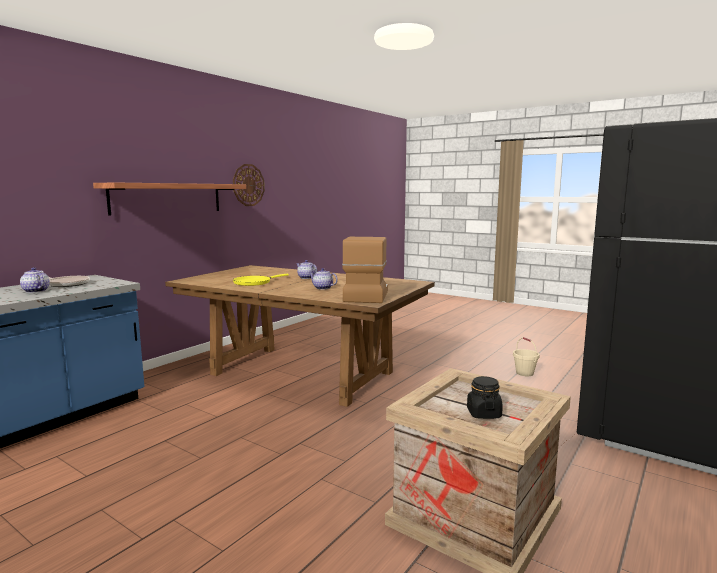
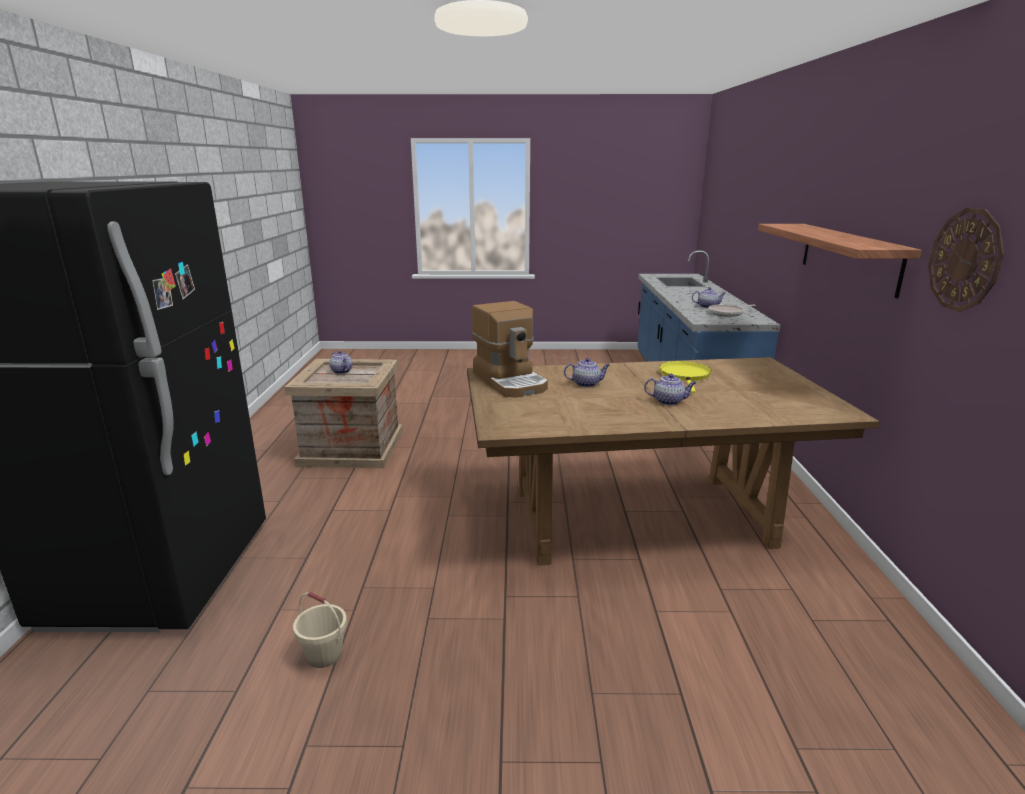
camera: 145 degrees right, 10 degrees up
(483, 413) = (341, 371): black jar -> teapot

